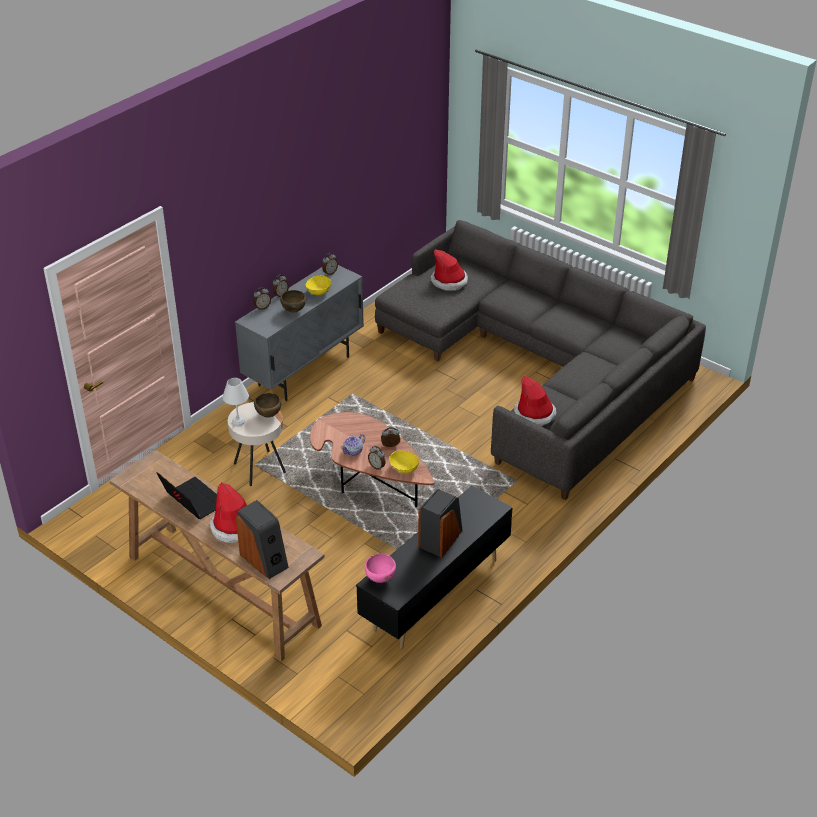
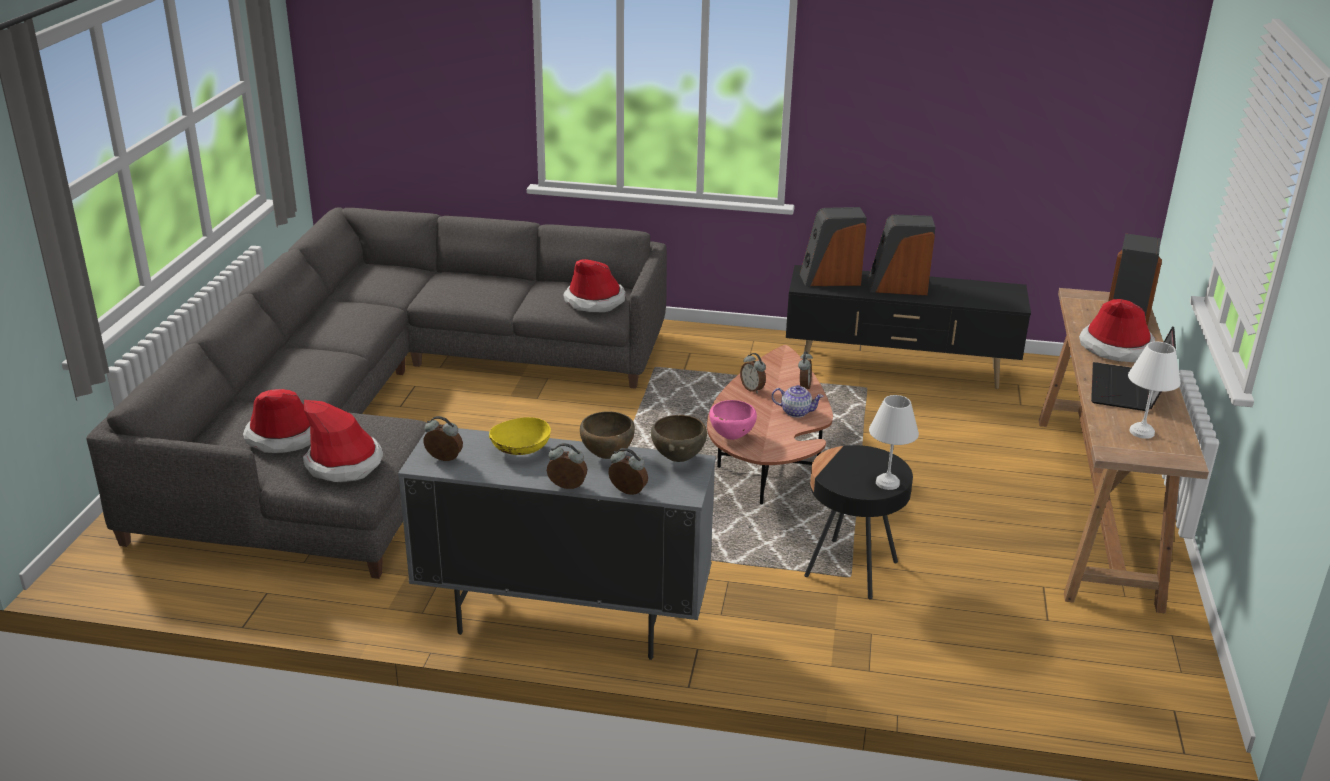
camera: 120 degrees left, 10 degrees down
(156, 480) = (1142, 432): none -> white table lamp
(259, 468) = (851, 569): beige side table -> black side table
(268, 415) = (839, 461): brown bowl -> brown bowl (678, 459)
(380, 579) = (1002, 302): pink bowl -> pink bowl (731, 437)
(403, 468) = (785, 369): yellow bowl -> none
(411, 293) = (344, 463): none -> hat
(476, 512) = (830, 279): none -> speaker

